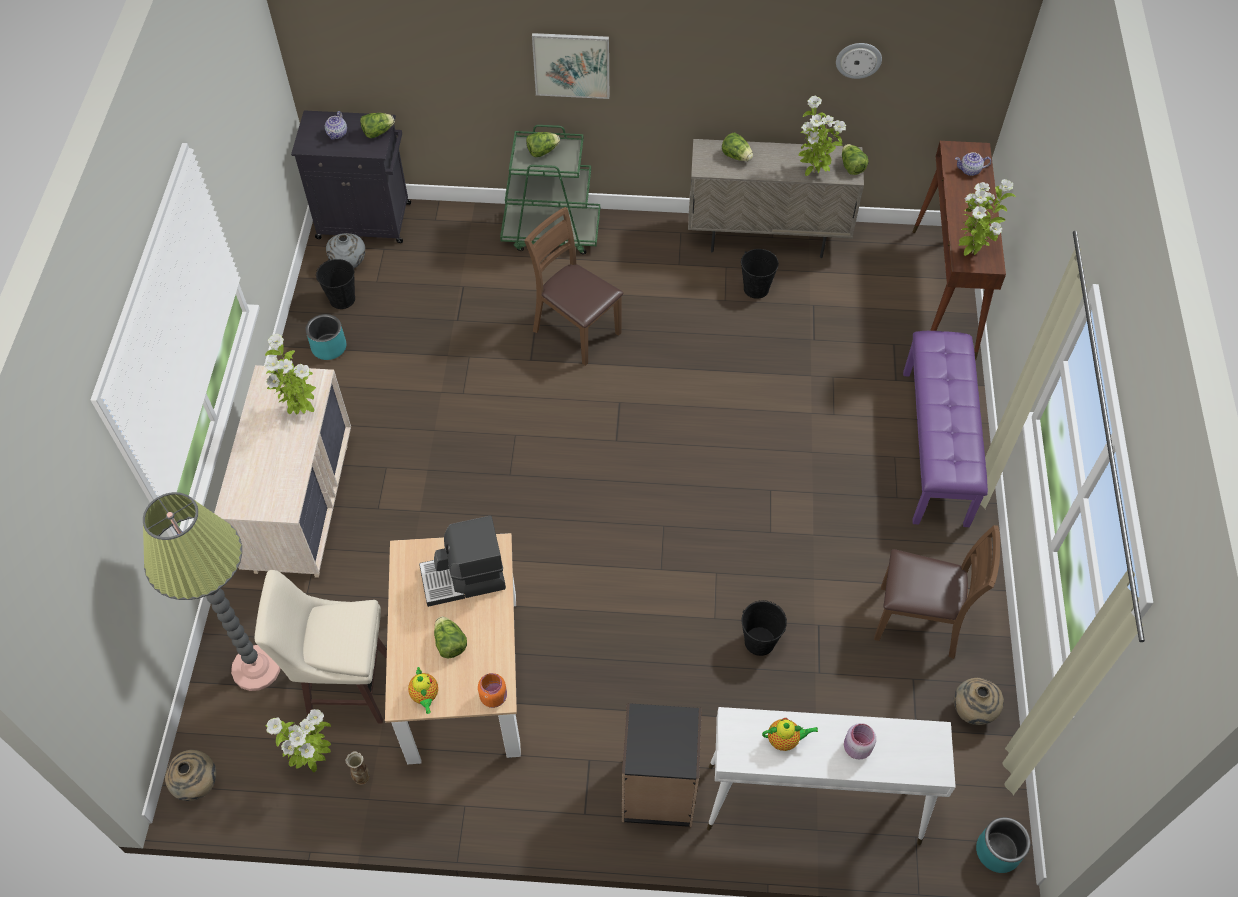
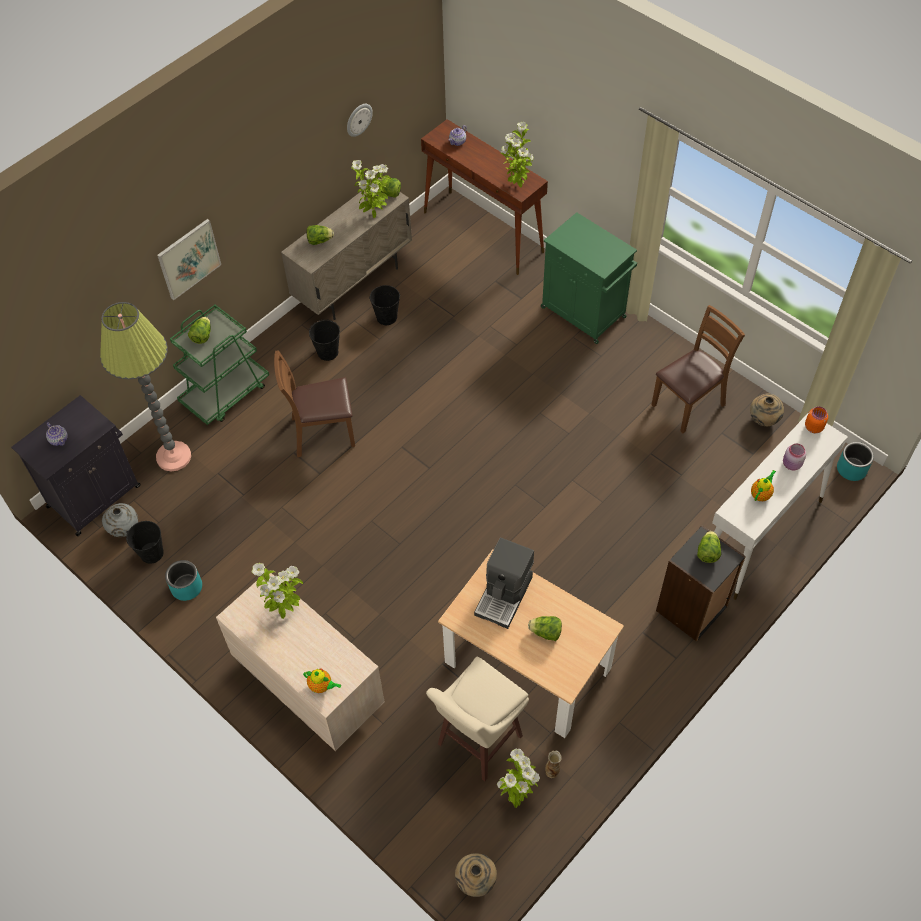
camera: 50 degrees left, 0 degrees up
(256, 668) = (415, 791): floor lamp -> floor lamp (173, 456)
(378, 132) = (86, 415): lettuce -> lettuce (707, 552)
(425, 696) = (572, 669): teapot -> teapot (322, 686)
(494, 696) = (603, 630): orange jar -> orange jar (813, 427)
(759, 642) = (637, 490): black bucket -> black bucket (328, 352)
(936, 447) = (584, 313): purple bench -> green cabinet

